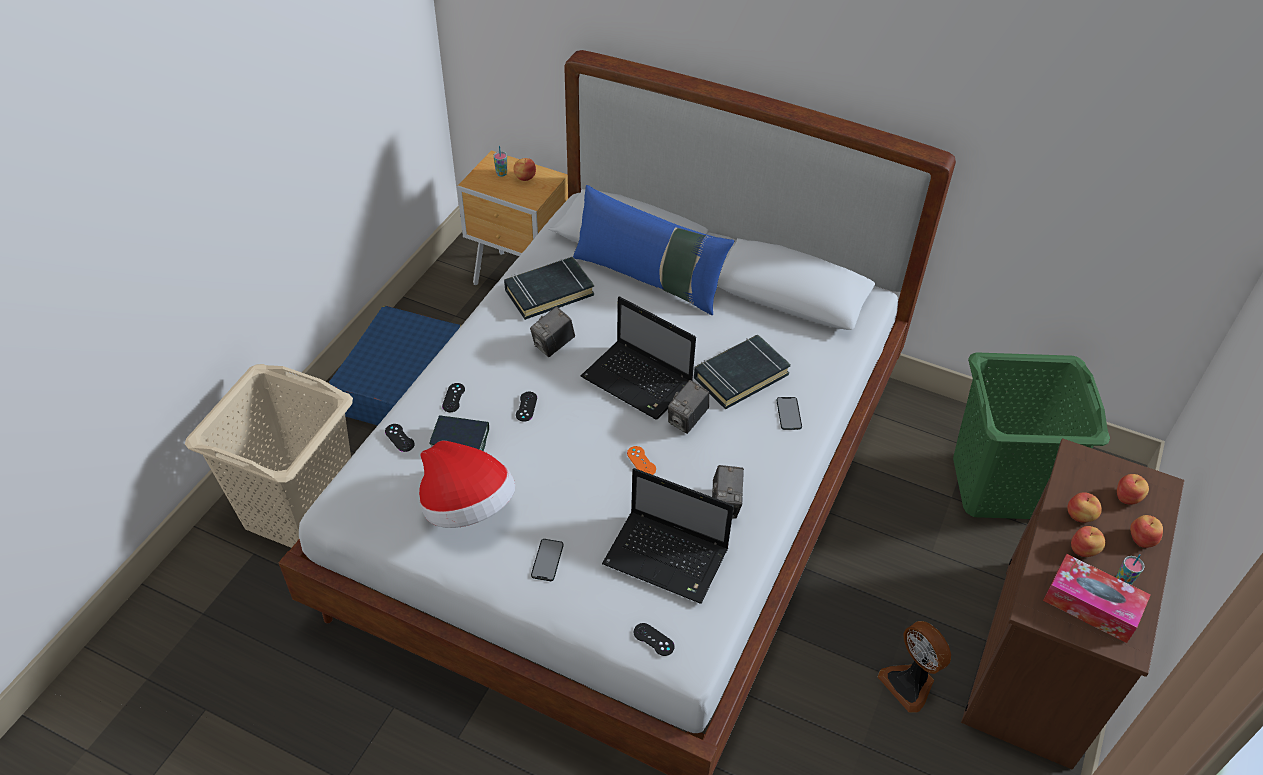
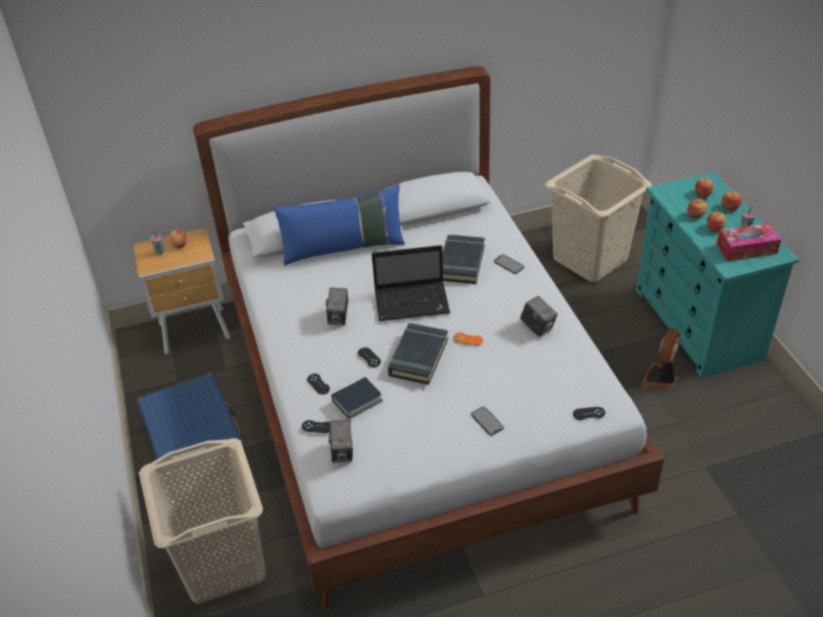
camera: 40 degrees left, 5 degrees down
(467, 507) = (410, 429): hat -> none
(549, 292) = (295, 292): black book -> black book (418, 357)
(668, 558) = (545, 372): laptop -> none
(687, 420) = (464, 302): camera -> camera (342, 452)
(910, 683) = (660, 379): fan -> fan turned 105 degrees clockwise
(998, 485) = (589, 259): green laundry basket -> beige laundry basket
(1037, 660) = (698, 324): brown dresser -> turquoise dresser

